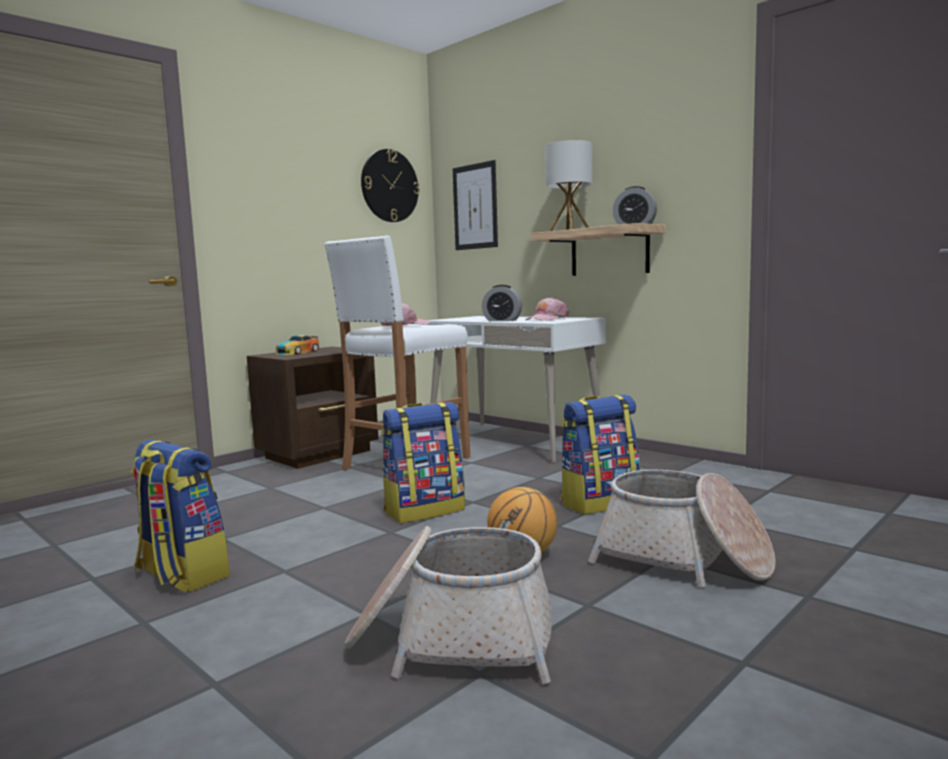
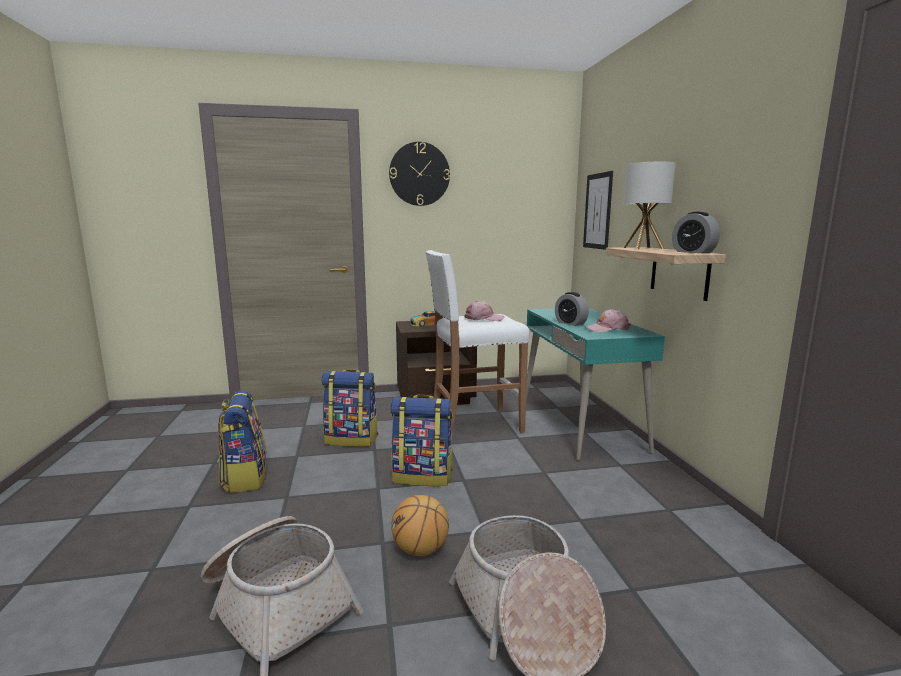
camera: 35 degrees right, 5 degrees up
(389, 186) = (531, 192): wall clock -> wall clock (419, 174)
(514, 441) = (580, 425): white desk -> turquoise desk
(599, 502) = (552, 519): backpack -> backpack (352, 439)

